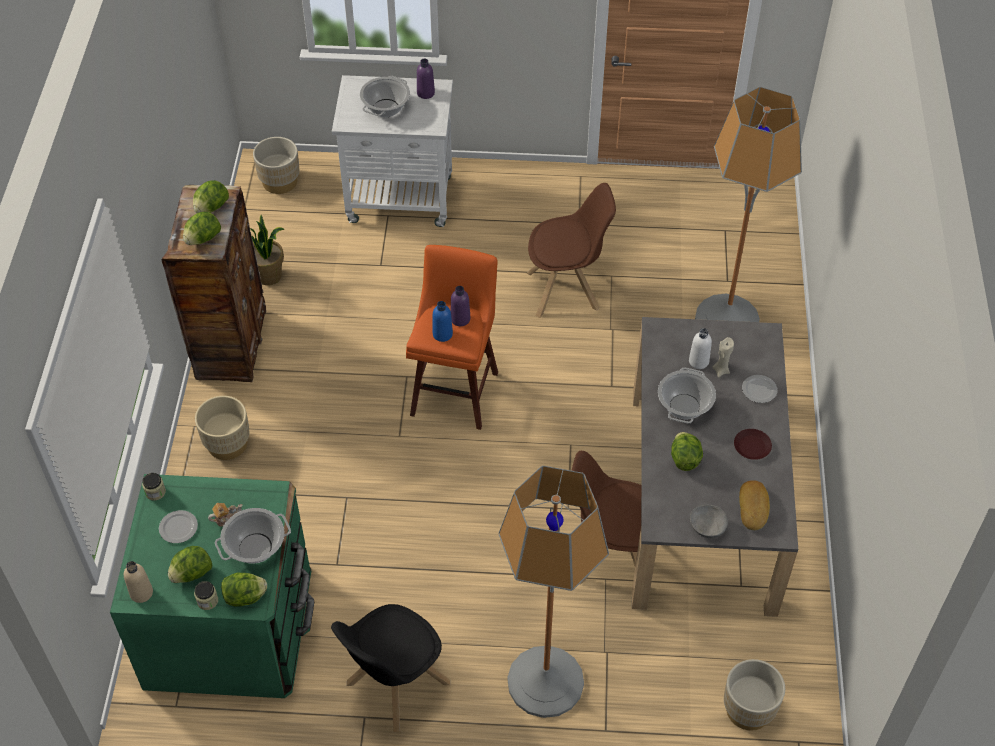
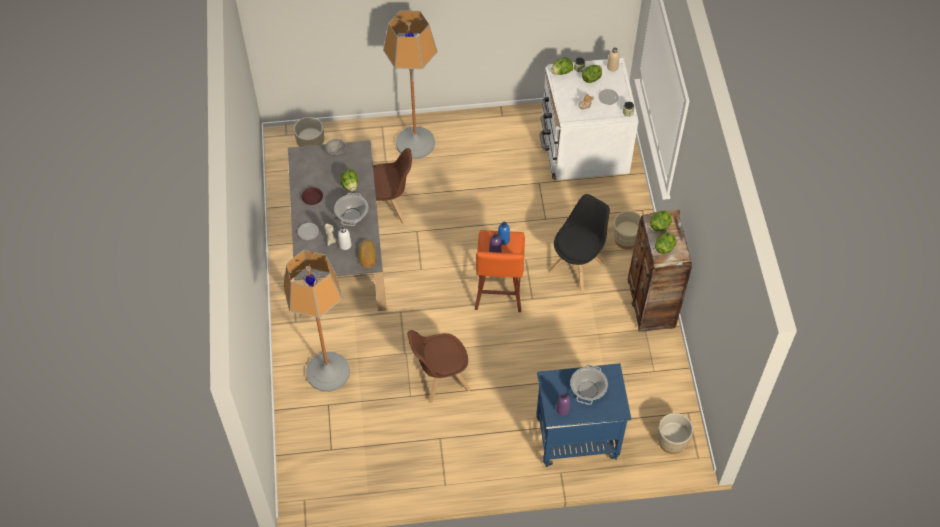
camera: 170 degrees right, 5 degrees up
(232, 625) = (583, 146): green dresser -> white dresser
(255, 547) = (565, 94): cooking pot -> none
(269, 276) = (647, 358): potted plant -> none
(394, 686) = (491, 130): black chair -> black chair (577, 265)
(401, 200) = (576, 438): white cart -> blue cart
(754, 507) = (311, 165): bread -> bread (367, 256)

